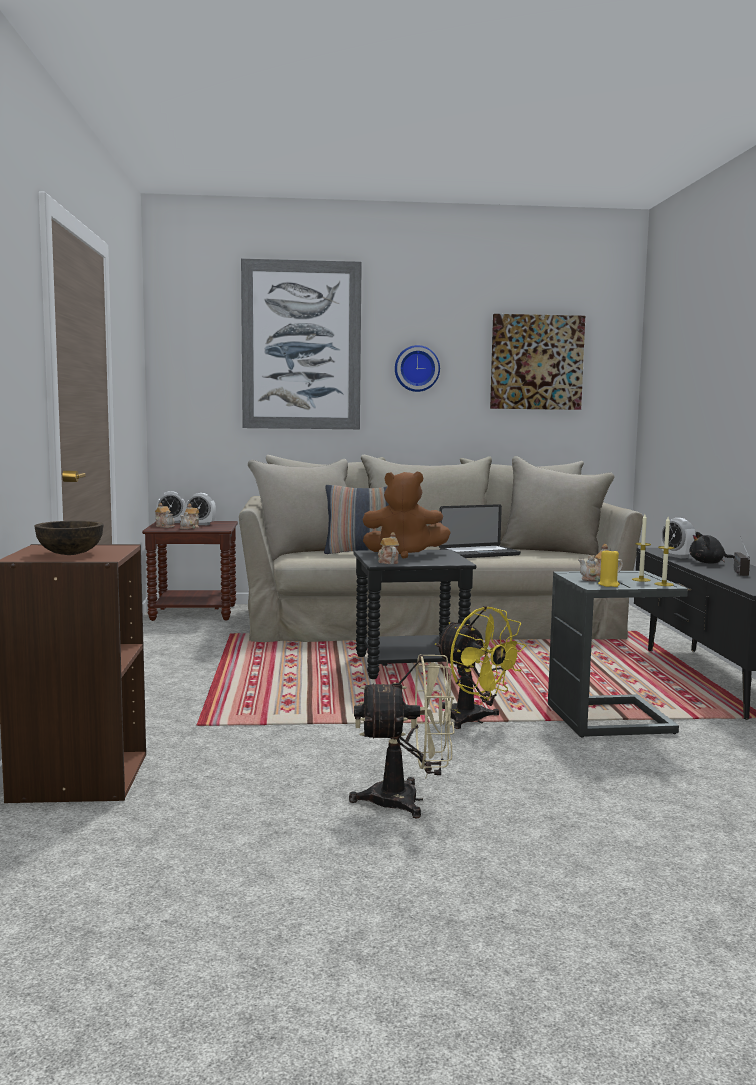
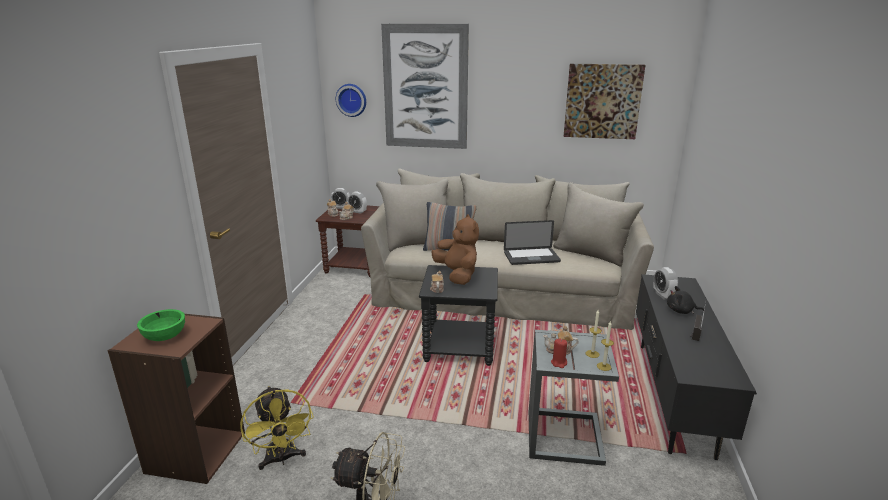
camera: 15 degrees right, 15 degrees up
(71, 554) = (165, 336): brown bowl -> green bowl
(404, 554) = (457, 275): brown plush toy -> brown plush toy turned 135 degrees counterclockwise
(416, 368) = (509, 105): wall clock -> wall clock (351, 100)
(473, 720) = (467, 424): yellow fan -> yellow fan (282, 459)
(608, 585) = (559, 363): yellow candle -> red candle

